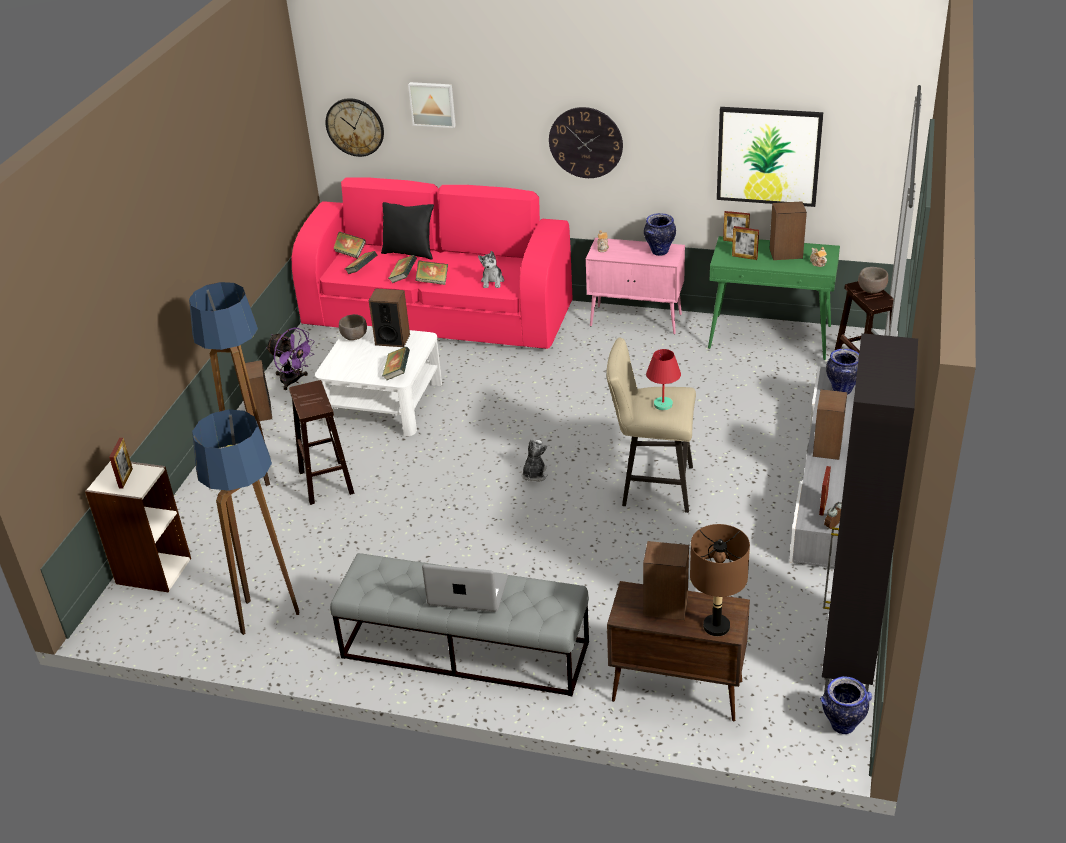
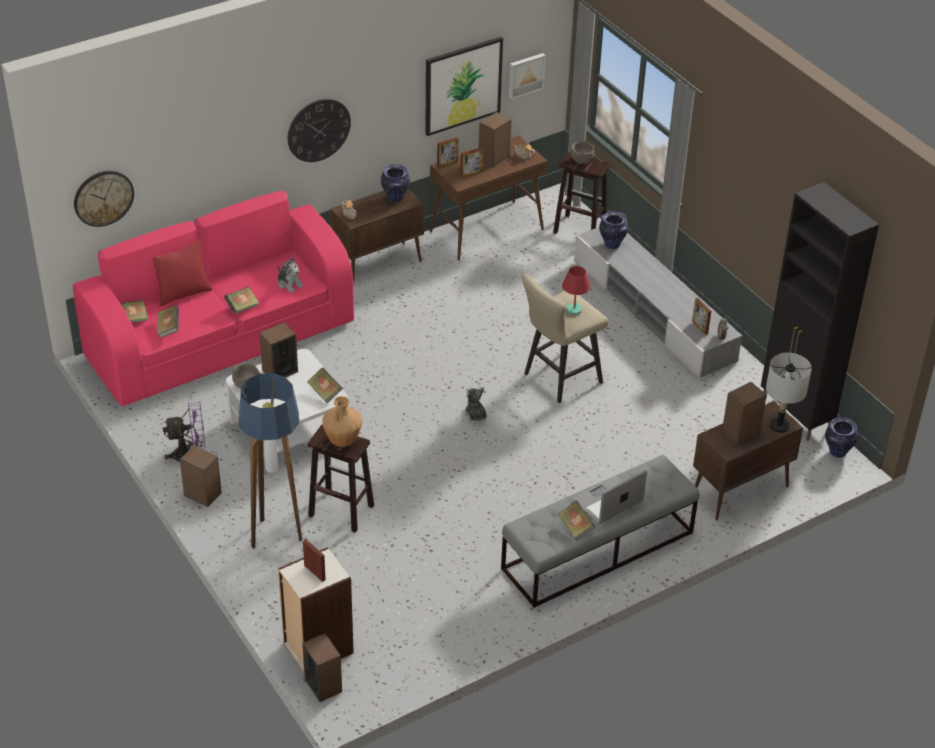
camera: 50 degrees left, 5 degrees up
(269, 615) = (447, 617): floor lamp -> none
(313, 400) = (342, 441): none -> brown vase
(403, 277) = (213, 317): book -> book (575, 528)
(409, 252) = (183, 294): black pillow -> red pillow
(432, 104) = (181, 147): picture -> picture (525, 75)
(636, 320) = (379, 264): pink cabinet -> brown cabinet
(716, 626) = (779, 426): brown table lamp -> grey table lamp
(770, 337) = (487, 230): green console table -> brown console table
(827, 448) = (654, 289): speaker -> speaker (323, 685)

